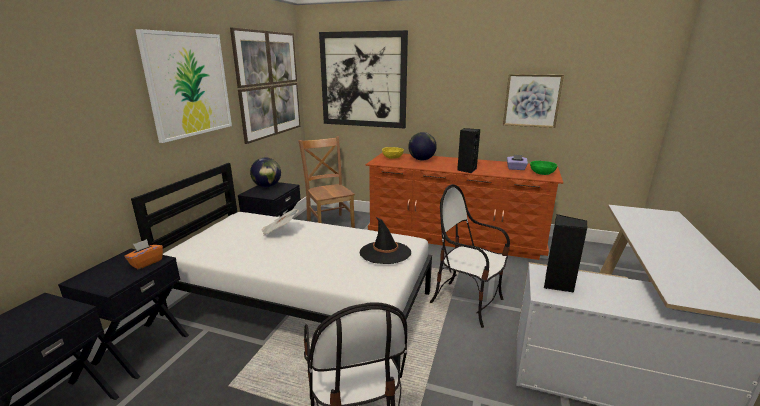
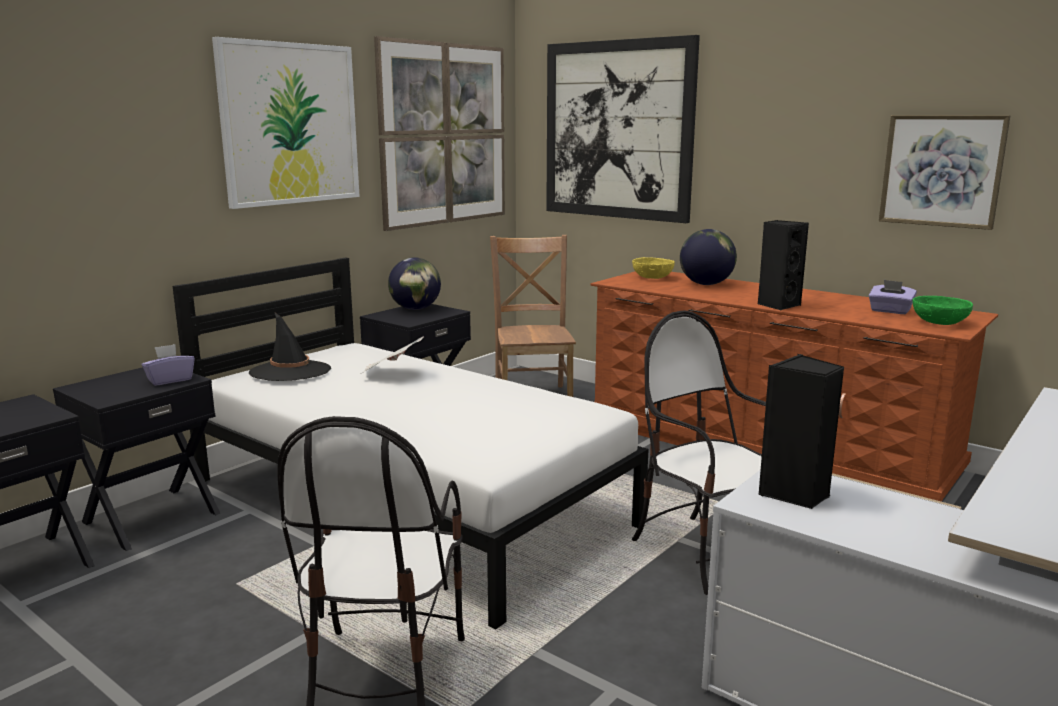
camera: 20 degrees right, 5 degrees down
(146, 263) = (170, 380): orange tissue box -> purple tissue box
(385, 252) = (539, 421): black hat -> black hat (290, 371)

